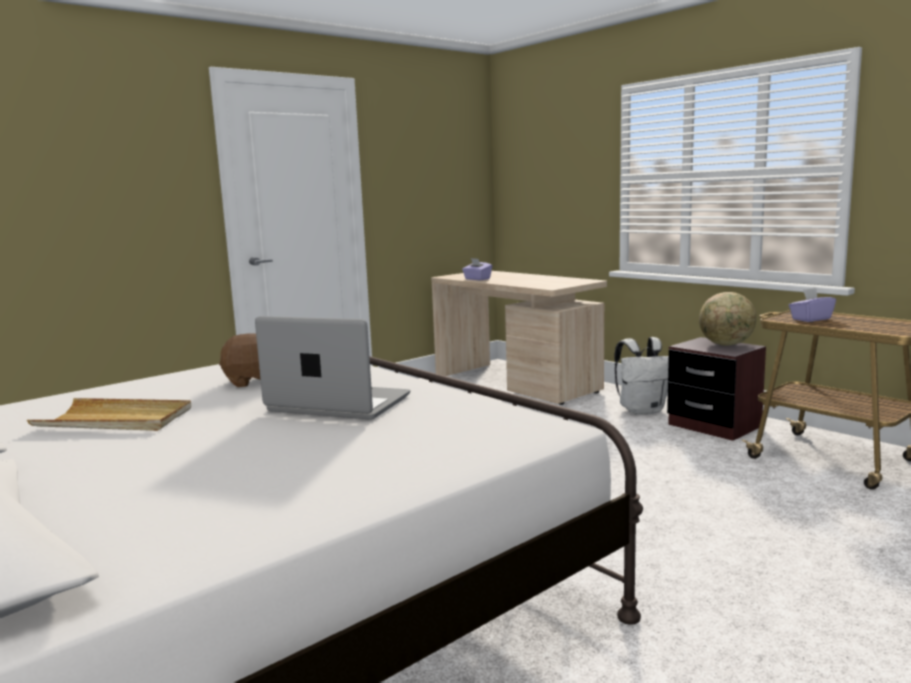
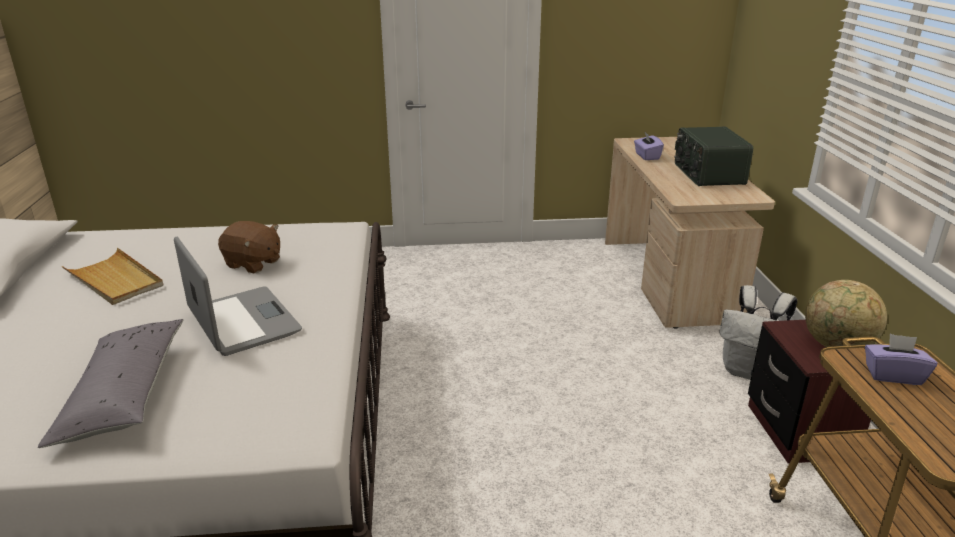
camera: 35 degrees right, 15 degrees up
(328, 459) = (124, 394): none -> grey pillow
(538, 279) = (707, 174): none -> radio

